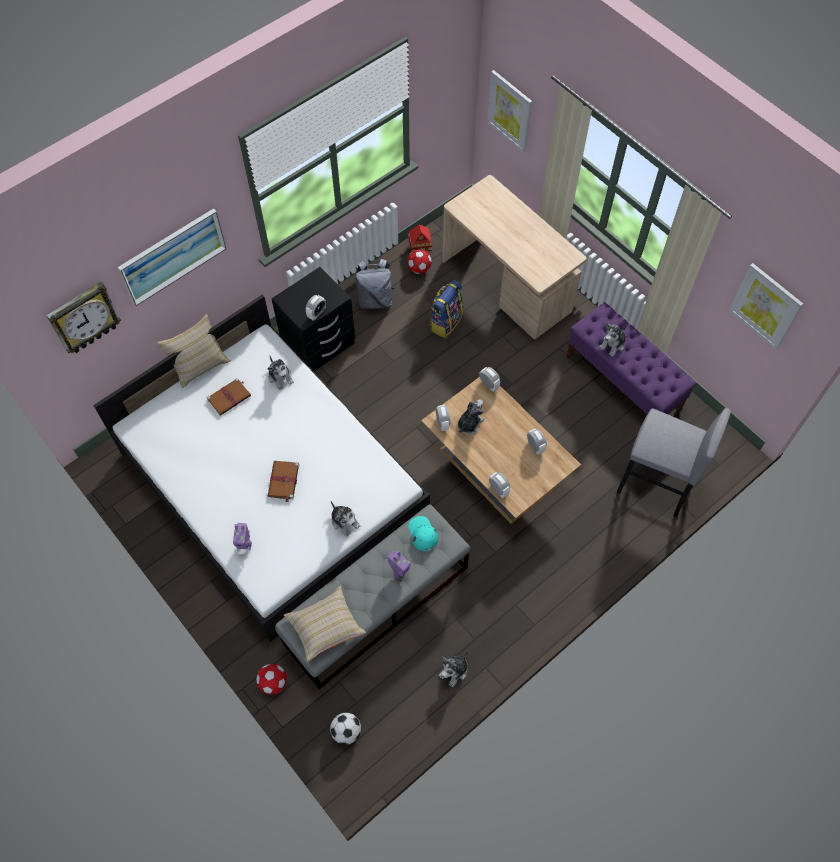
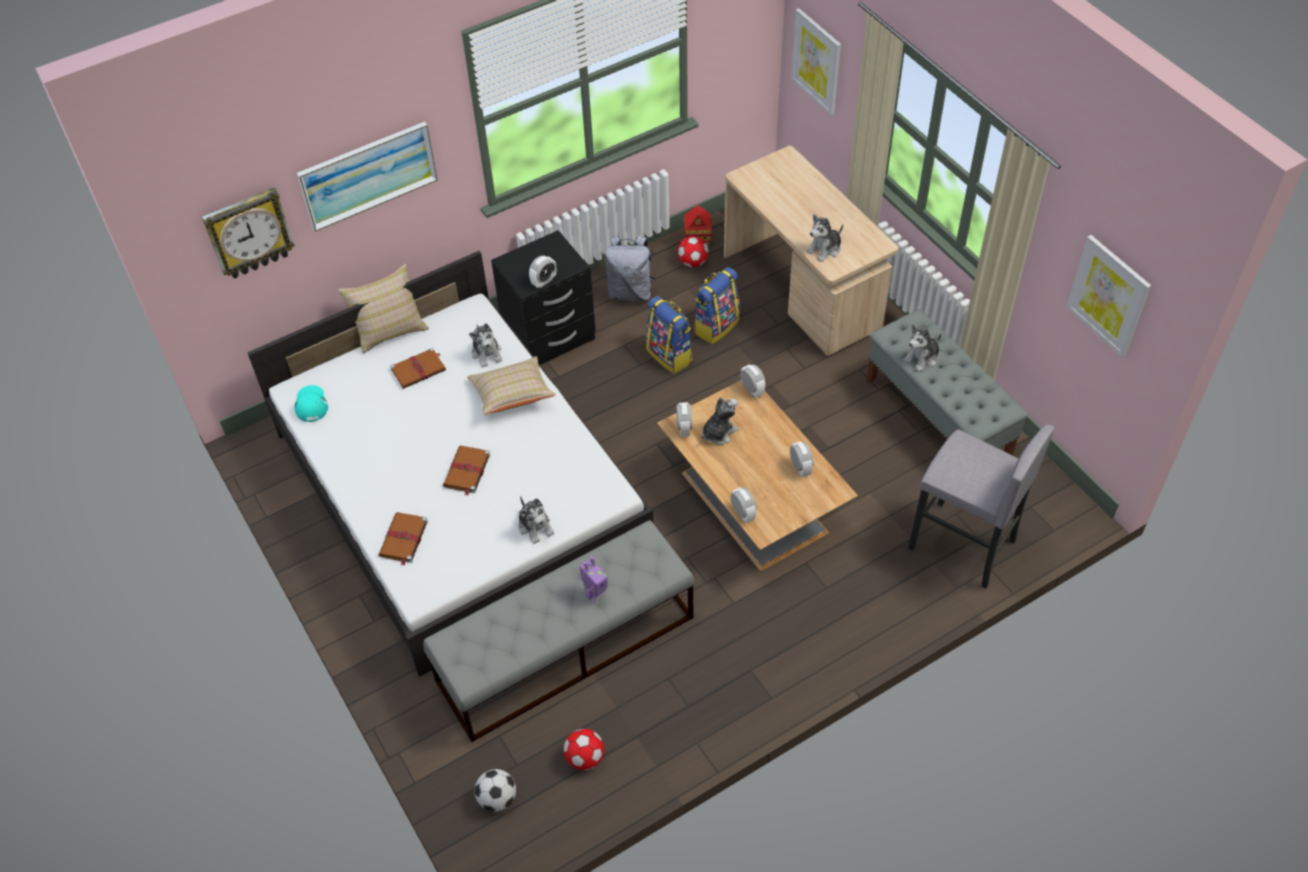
camera: 10 degrees right, 10 degrees down
(245, 545) = (403, 539): toy robot -> brown book
(273, 682) = (414, 726): football -> football (585, 758)
(325, 627) = (487, 649): beige pillow -> beige pillow (512, 395)
(415, 351) = (670, 355): none -> backpack
(422, 534) = (633, 553): turquoise cap -> turquoise cap (311, 404)
(454, 671) = (653, 742): plush toy -> plush toy (825, 249)
(623, 383) = (938, 419): purple bench -> grey bench

